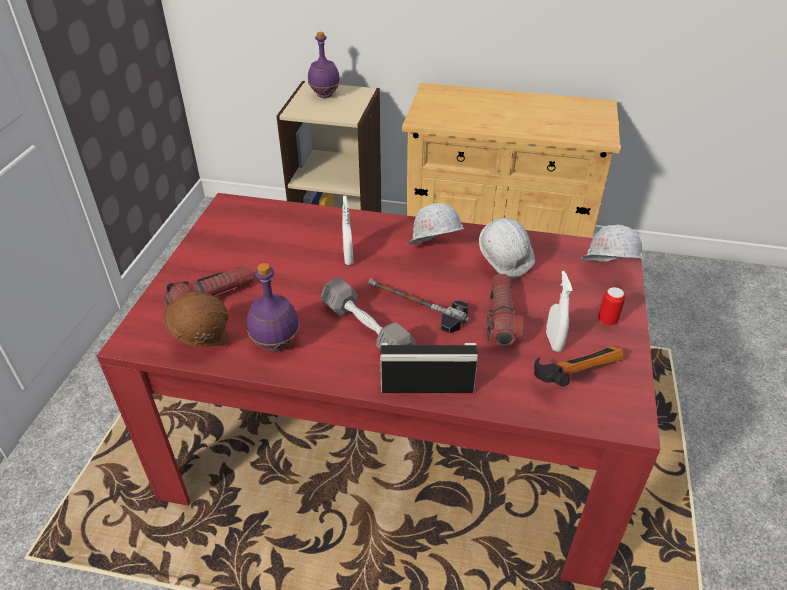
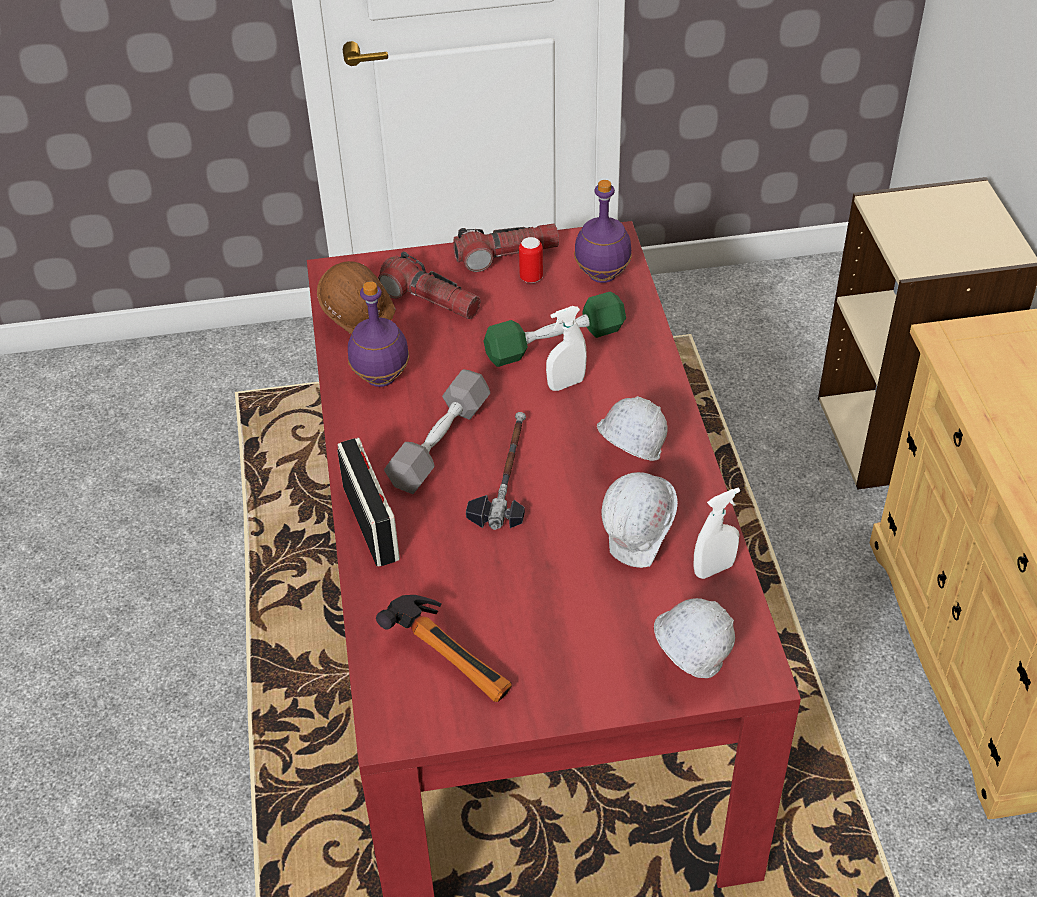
camera: 70 degrees right, 5 degrees up
(305, 252) = (554, 342): none -> green dumbbell
(325, 95) = (959, 216): purple bottle -> purple bottle (603, 275)
(501, 318) = (525, 564): flashlight -> flashlight (506, 255)
(553, 341) = (505, 627): white spray bottle -> white spray bottle (714, 569)
(607, 321) = (578, 680): can -> can (531, 277)

